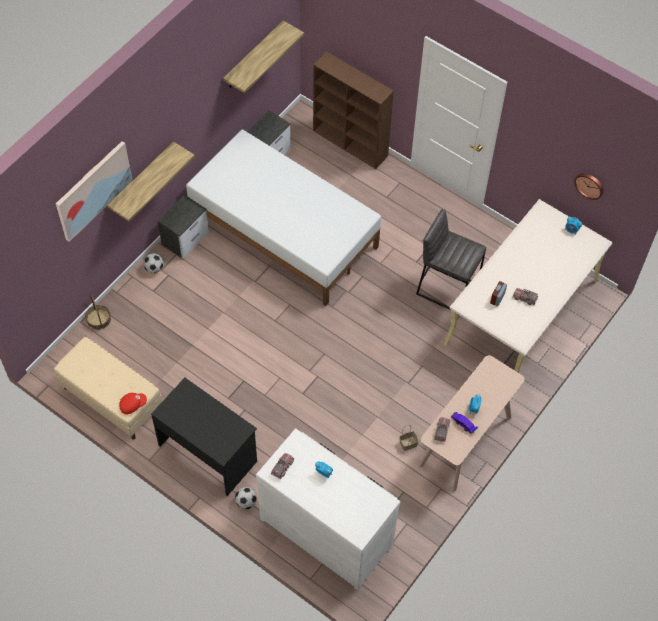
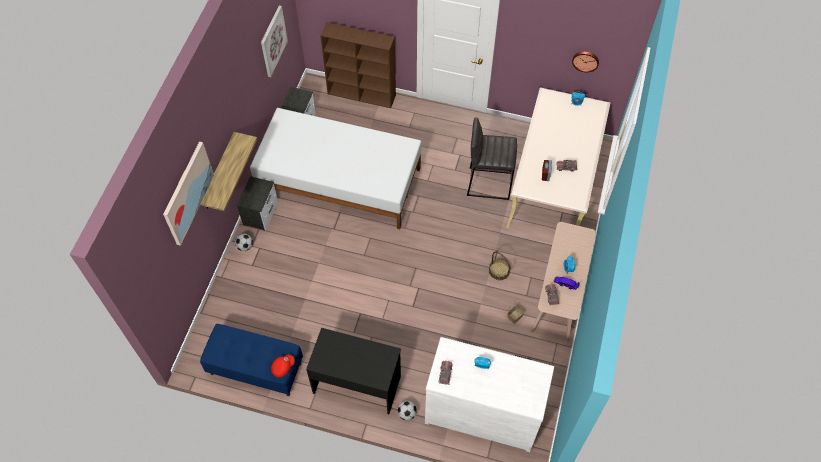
camera: 20 degrees left, 0 degrees up
(98, 319) = (215, 305): basket -> basket (499, 271)
(111, 399) = (255, 369): beige bench -> blue bench
(253, 56) = (272, 41): shelf -> picture

